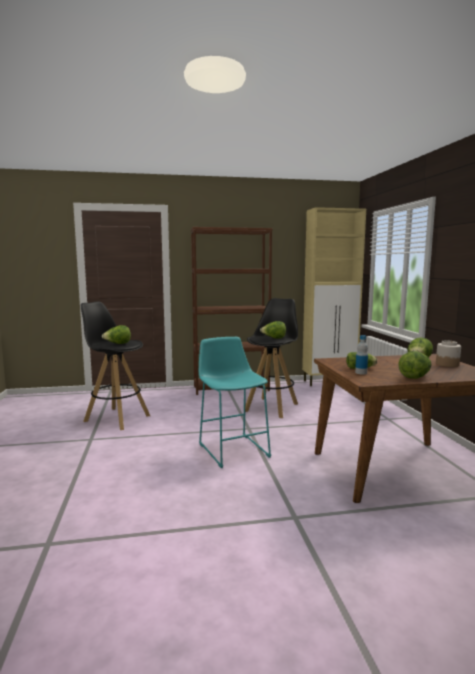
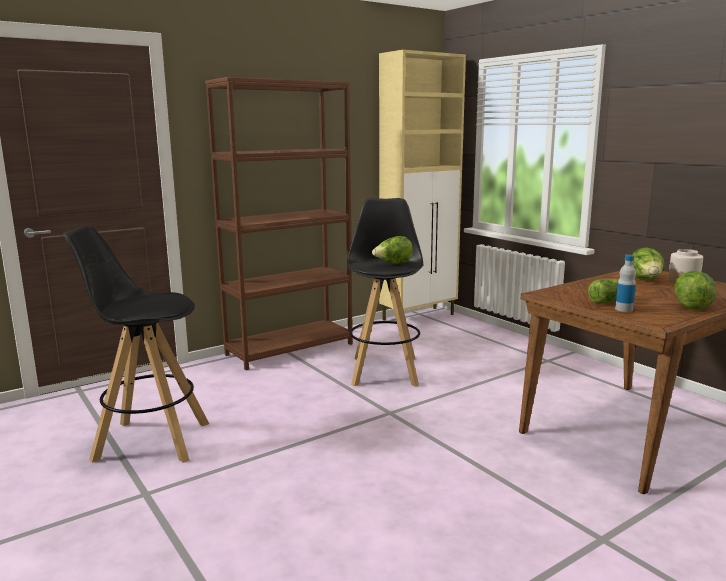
camera: 25 degrees left, 5 degrees up
(118, 344) = (155, 305): lettuce -> none
(232, 448) = (404, 452): turquoise stool -> none

